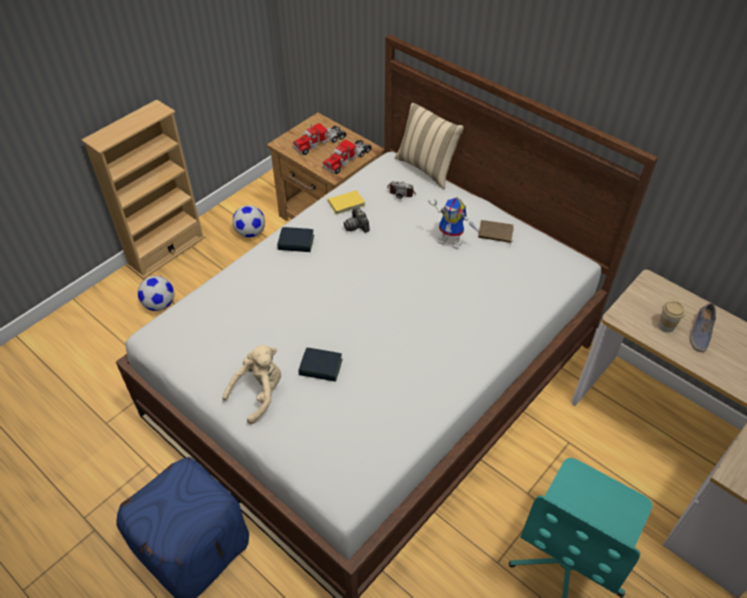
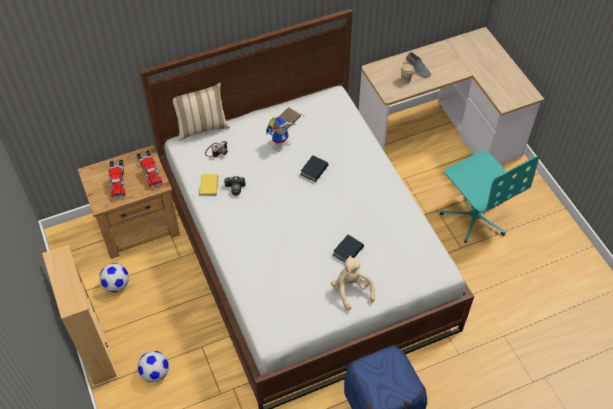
camera: 65 degrees left, 5 degrees up
(296, 243) = (230, 228): book -> book (314, 170)

